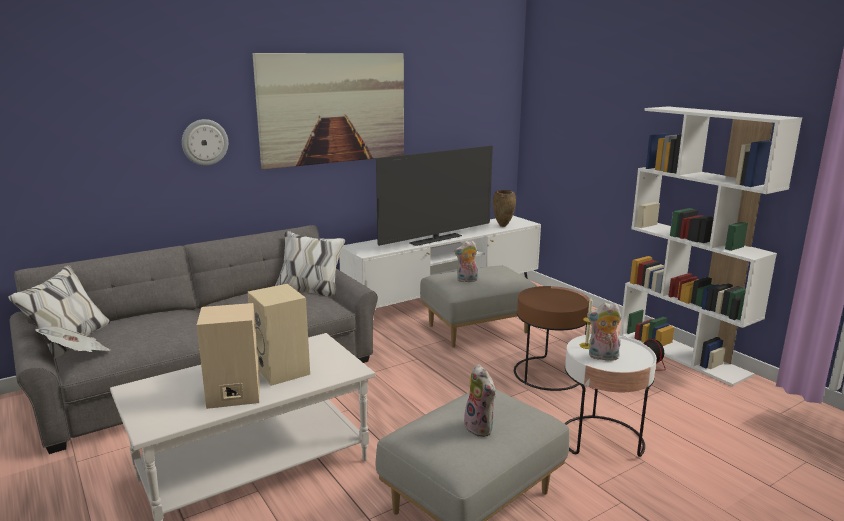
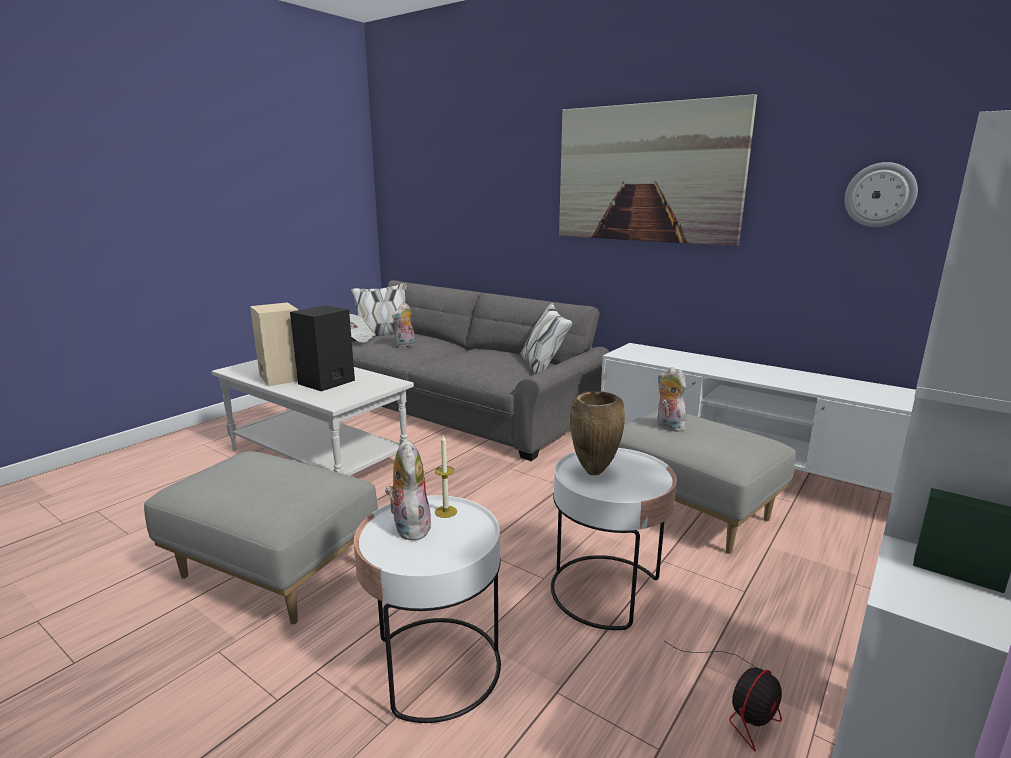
camera: 70 degrees right, 0 degrees up
(204, 142) = (517, 201): wall clock -> wall clock (880, 195)
(283, 370) = (326, 382): beige speaker -> black speaker
(436, 240) = (729, 373): television -> none
(481, 428) = (250, 484): plush toy -> plush toy (405, 346)
(503, 226) = (886, 399): brown vase -> brown vase (593, 473)
(547, 373) = (606, 590): brown side table -> white side table

